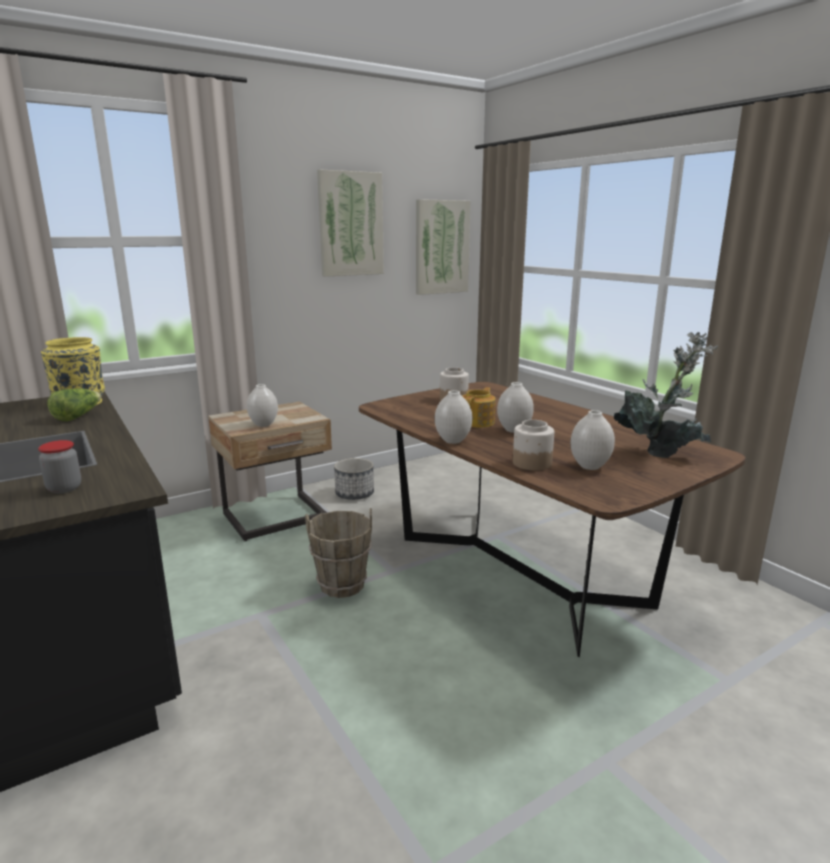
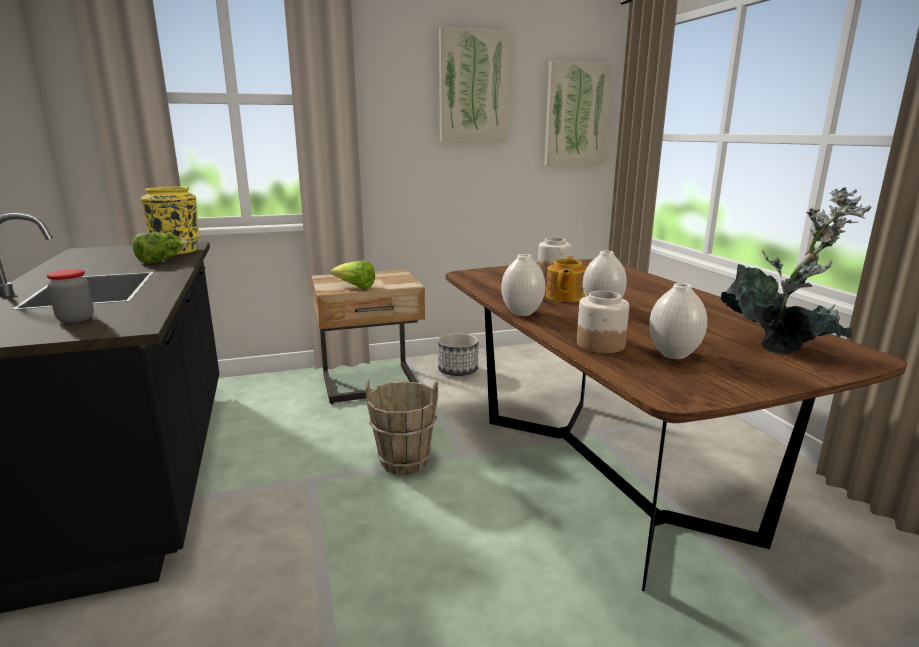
camera: 15 degrees right, 0 degrees up
(264, 425) = (355, 287): white vase -> lettuce
(478, 422) = (565, 297): teapot -> teapot turned 150 degrees clockwise

